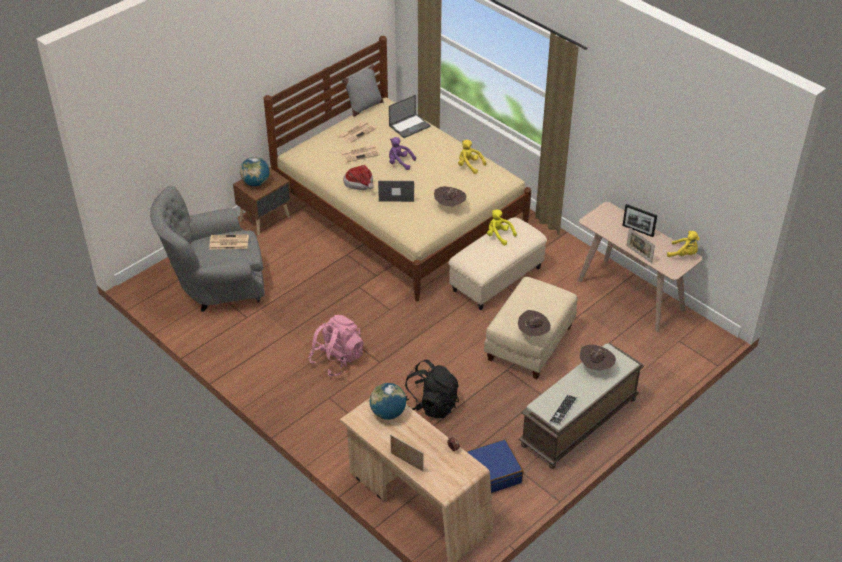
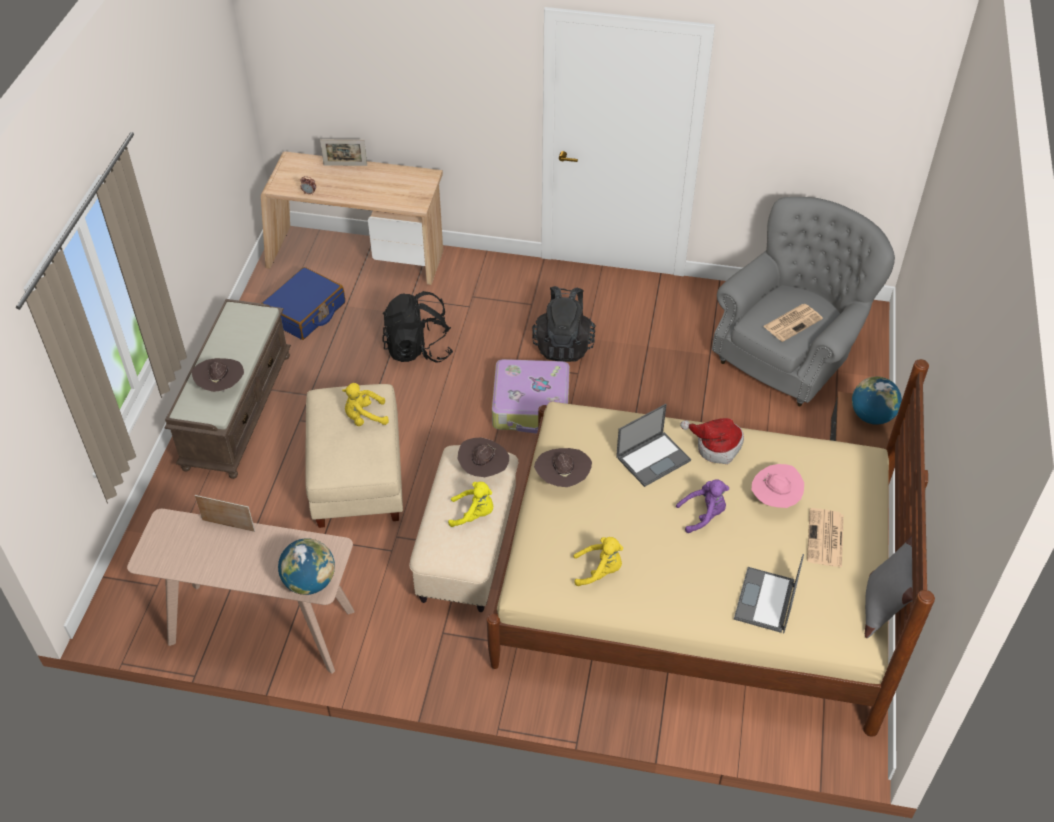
camera: 145 degrees right, 5 degrees up
(337, 359) = (563, 344): pink backpack -> black backpack
(360, 153) = (775, 500): newspaper -> pink hat
(388, 413) = (400, 193): globe -> globe (310, 582)
(394, 333) = (531, 405): none -> suitcase
(533, 333) = (326, 396): brown hat -> brown hat (483, 470)
(563, 410) = (233, 321): keyboard -> none
(638, 231) = (250, 569): picture frame -> none
(684, 254) = (159, 561): yellow plush toy -> yellow plush toy (364, 417)

